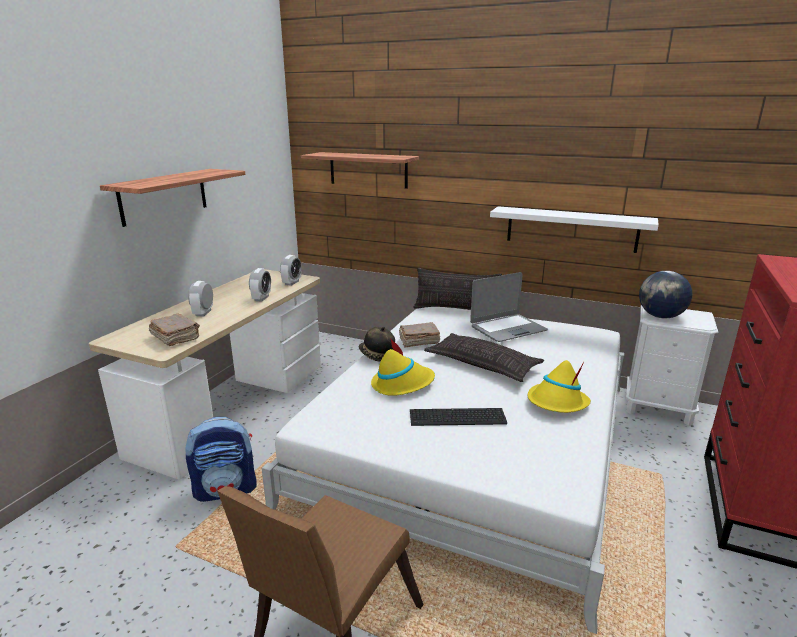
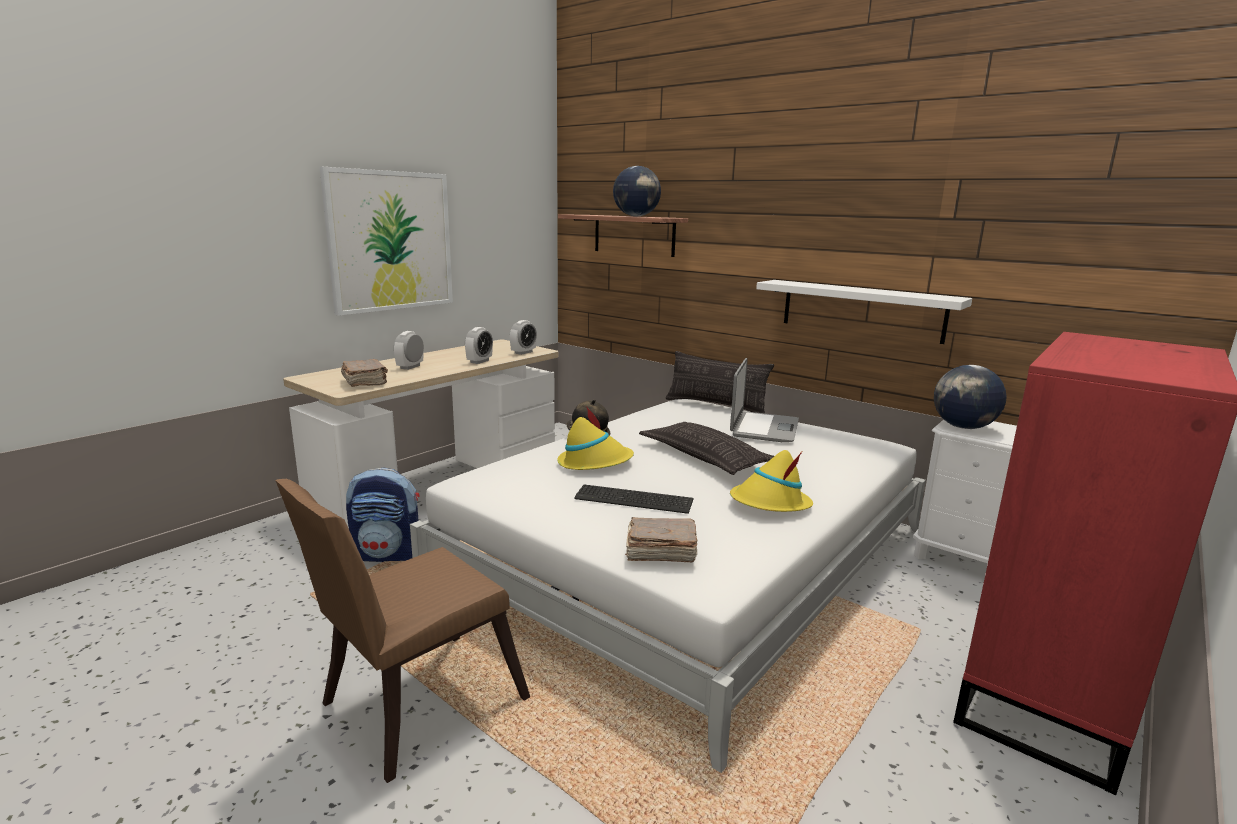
camera: 15 degrees right, 5 degrees down
(164, 196) = (391, 241): shelf -> picture
(374, 156) = (636, 216): none -> globe
(418, 341) = (645, 428): brown book -> brown book (659, 552)
(507, 328) = (764, 428): laptop -> laptop turned 60 degrees counterclockwise

